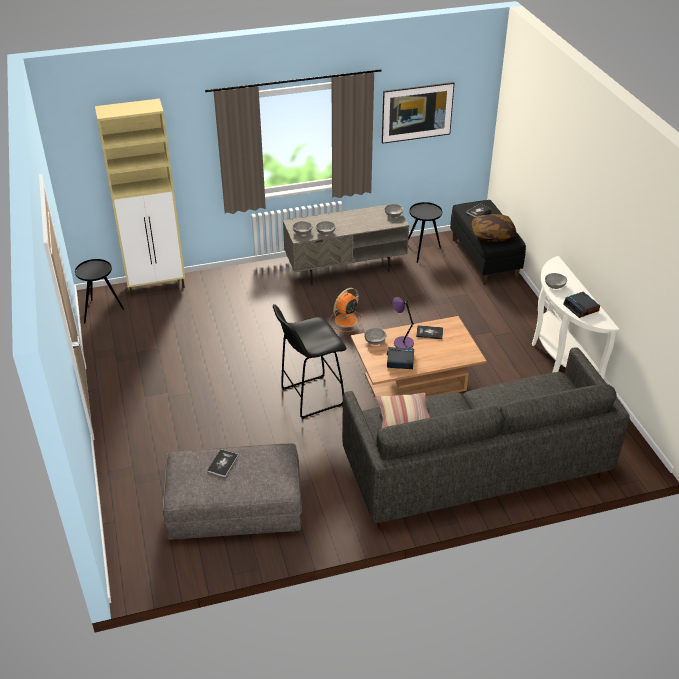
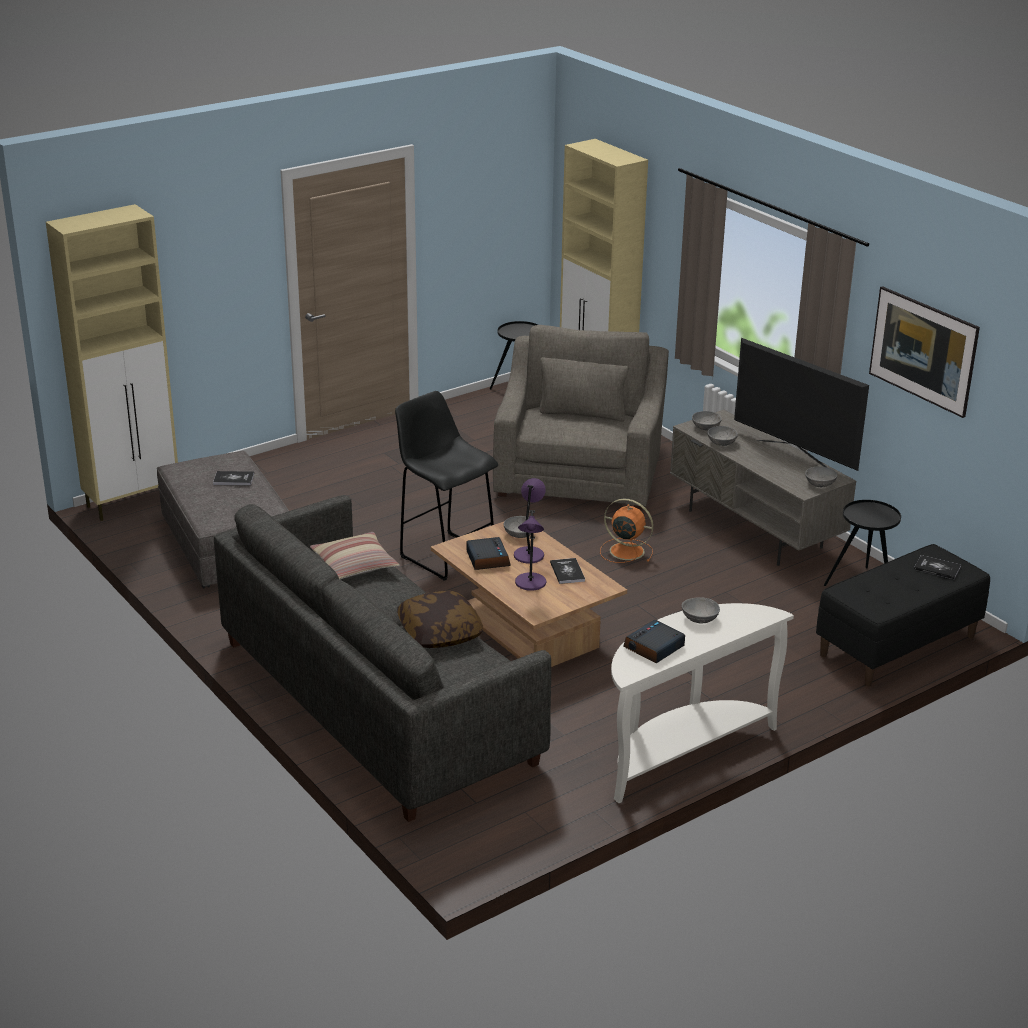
camera: 70 degrees right, 10 degrees down
(128, 559) = (133, 502): none -> beige cabinet
(237, 314) = (579, 473): none -> grey armchair
(355, 213) = (794, 455): none -> television
(437, 350) = (530, 583): none -> purple table lamp
(492, 235) = (875, 589): pillow -> pillow (439, 633)

